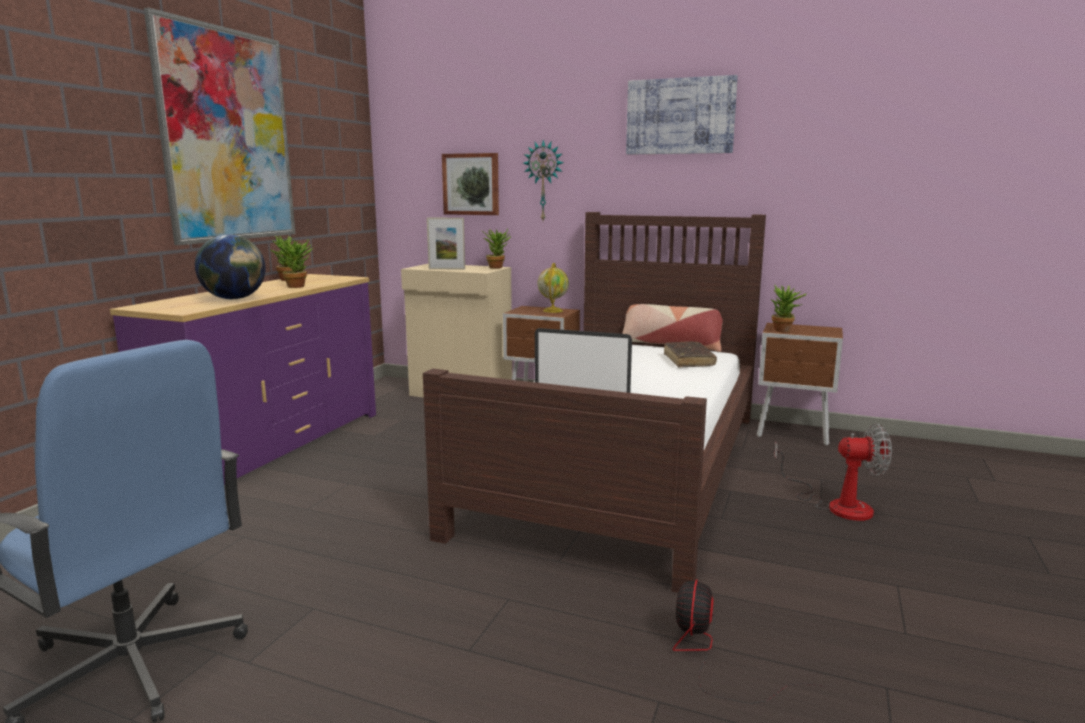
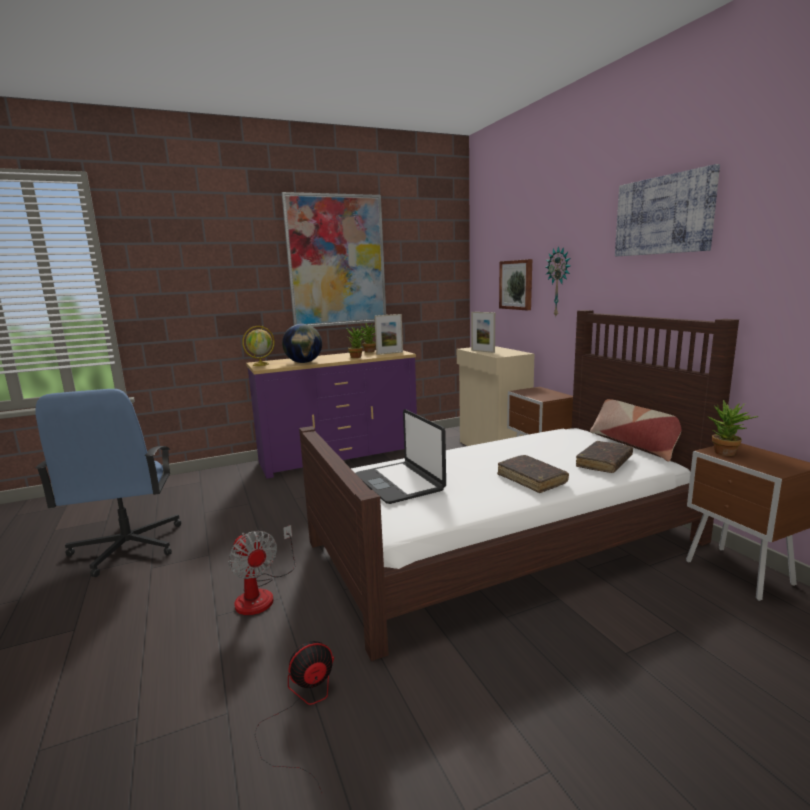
camera: 45 degrees right, 0 degrees up
(329, 279) = (389, 353): none -> picture frame
(497, 267) = (522, 353): potted plant -> none
(552, 310) = (550, 394): globe -> globe (261, 364)
(670, 384) = (531, 479): none -> brown book
(836, 504) = (643, 662): fan -> fan (261, 594)

